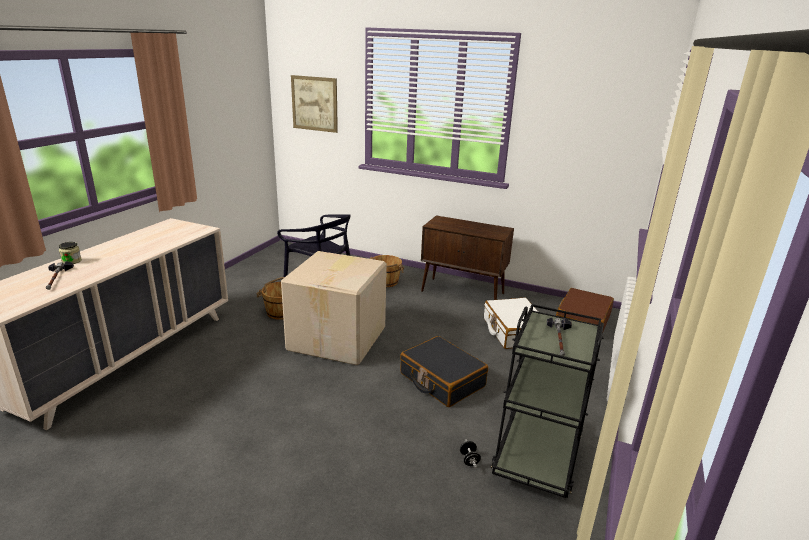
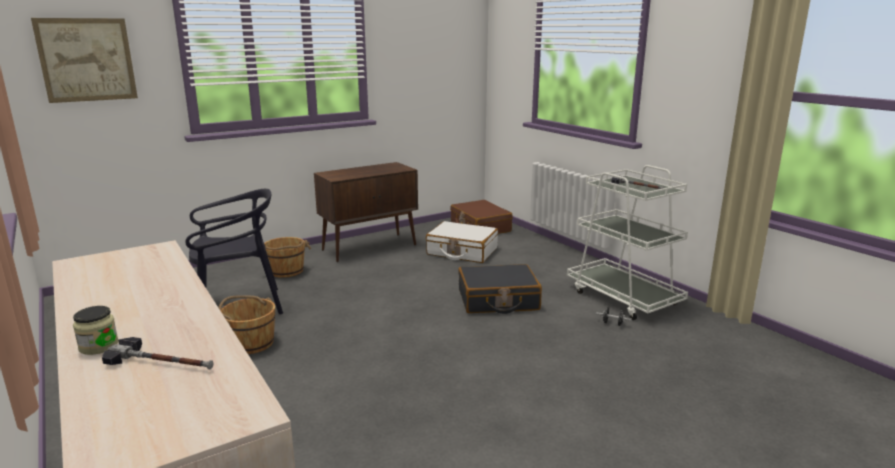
camera: 55 degrees left, 5 degrees down
(339, 338) = (363, 325): cardboard box -> none
(537, 453) = (623, 297): black cart -> white cart

